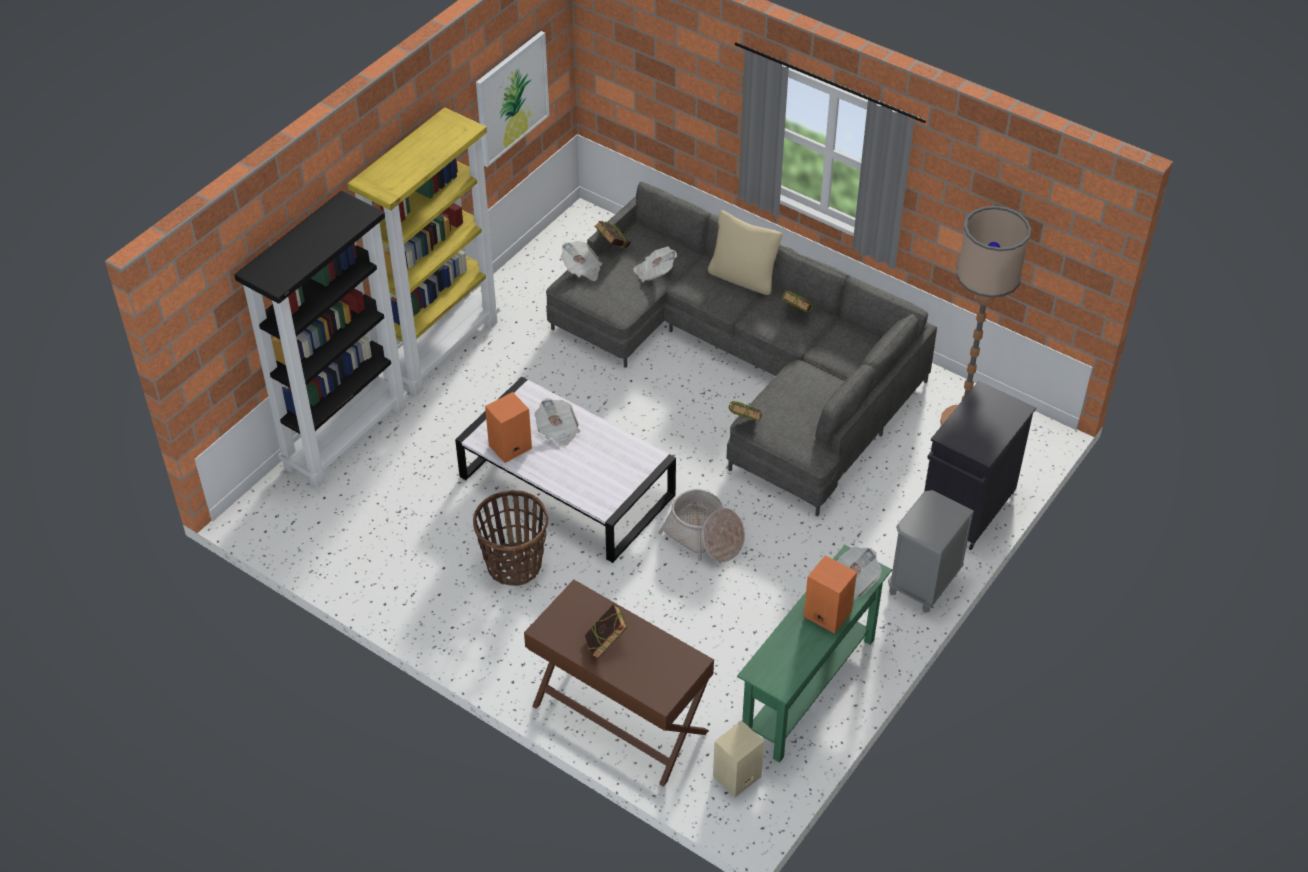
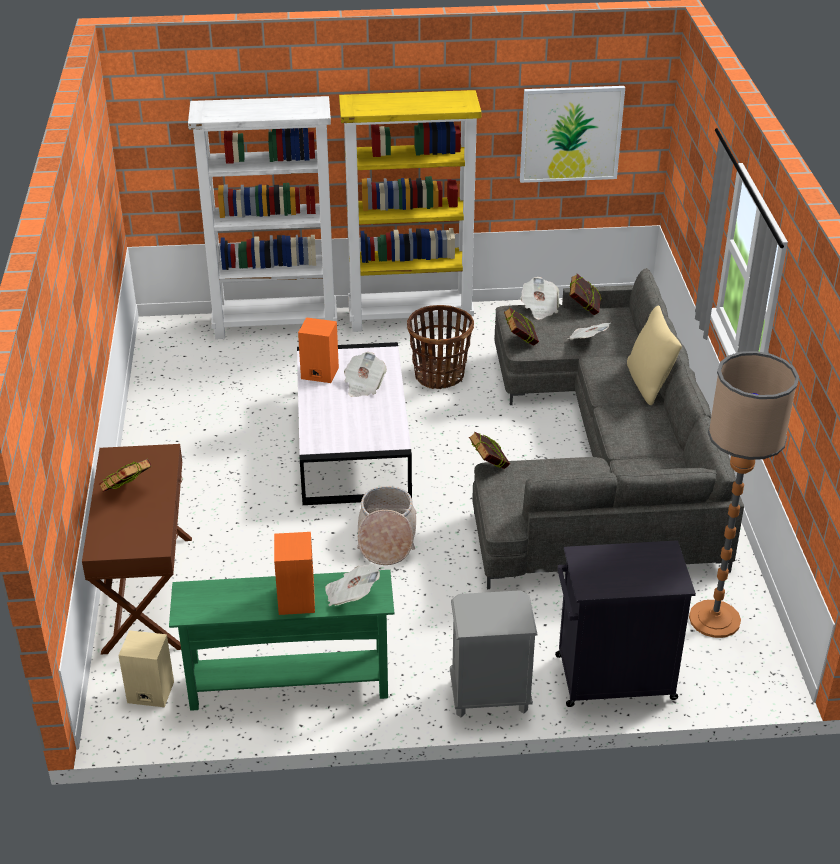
camera: 50 degrees right, 10 degrees down
(346, 436) = (276, 325): black bookcase -> white bookcase
(514, 564) = (244, 459): basket -> basket (439, 376)
(796, 315) = (650, 430): book -> book (520, 342)

